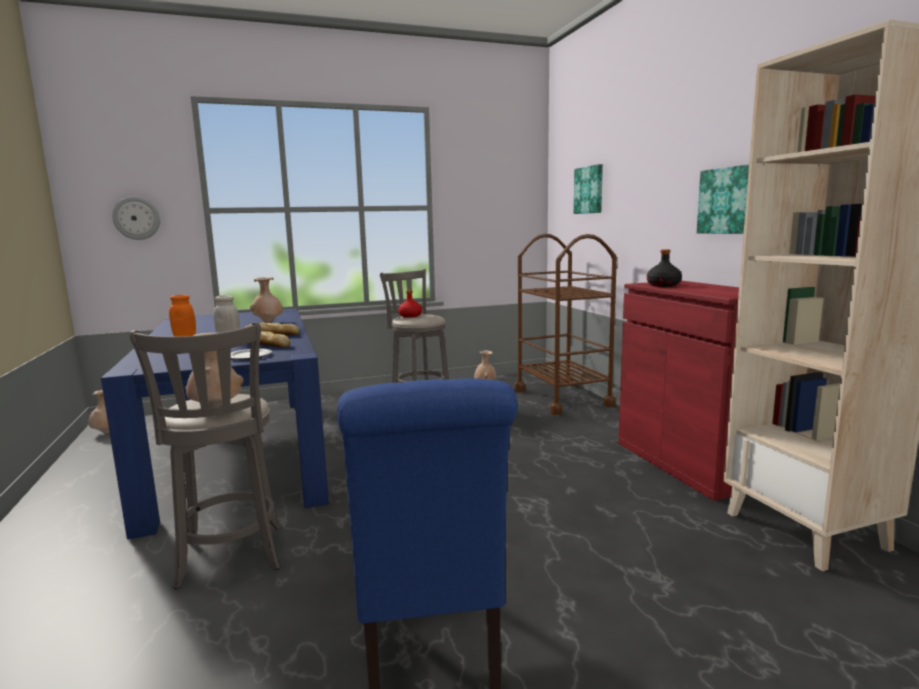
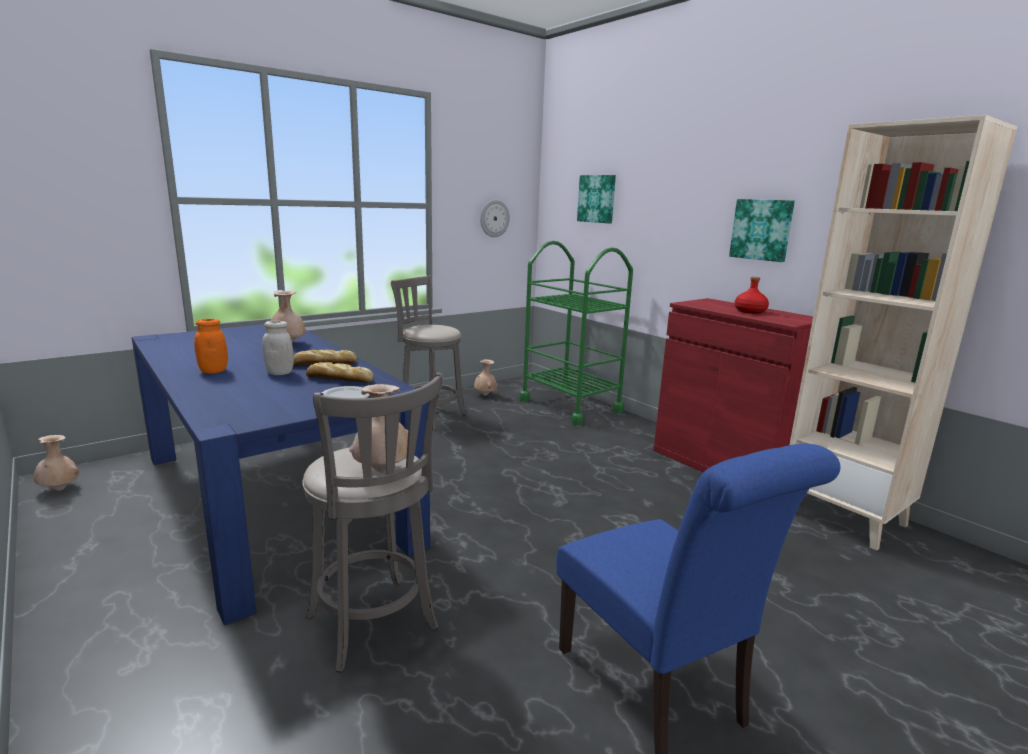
camera: 20 degrees left, 5 degrees up
(136, 218) = (77, 207): wall clock -> wall clock (494, 218)
(410, 316) = (422, 328): red bottle -> red bottle (749, 311)
(562, 398) = (570, 405): brown cart -> green cart
(663, 285) = (709, 306): black bottle -> none

